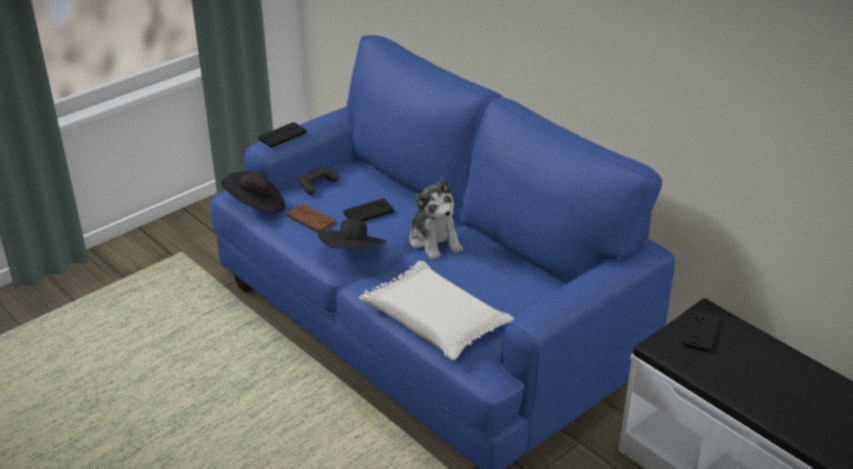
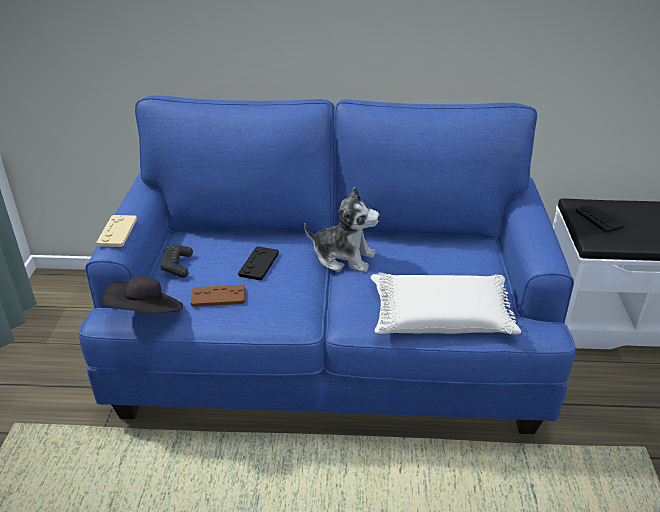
camera: 45 degrees left, 0 degrees up
(282, 136) = (117, 232): black game controller -> beige game controller
(353, 254) = (301, 303): black hat -> none

